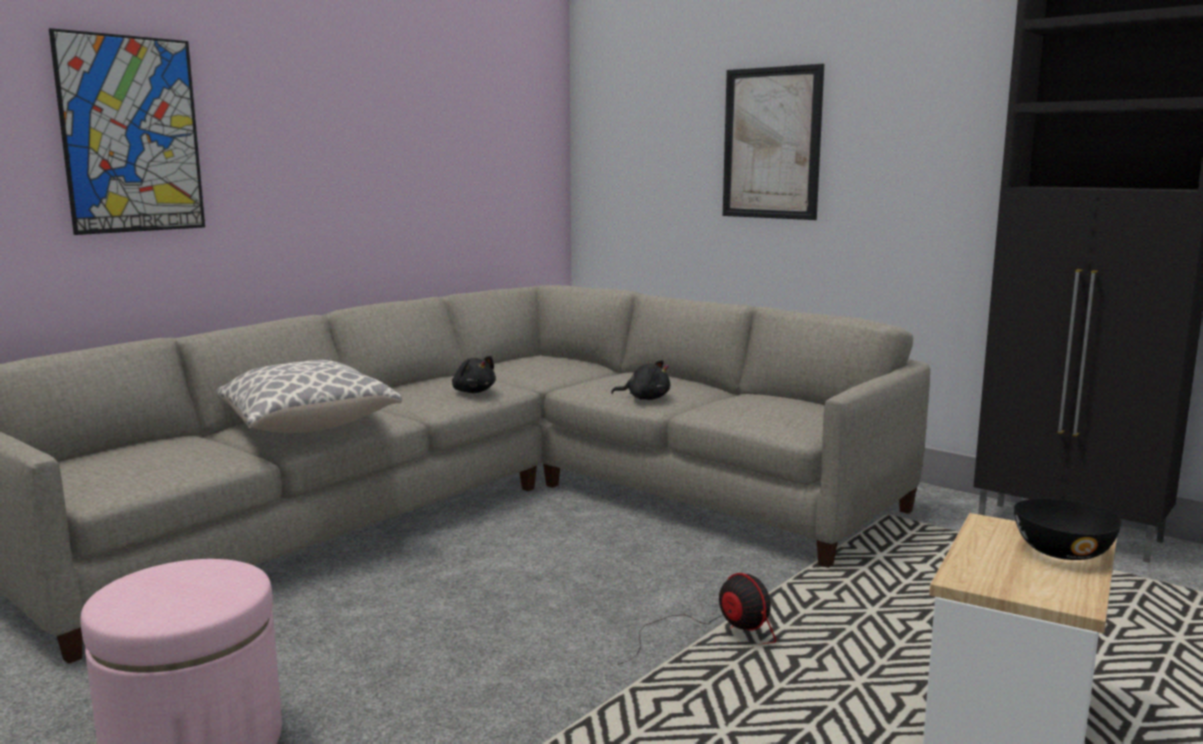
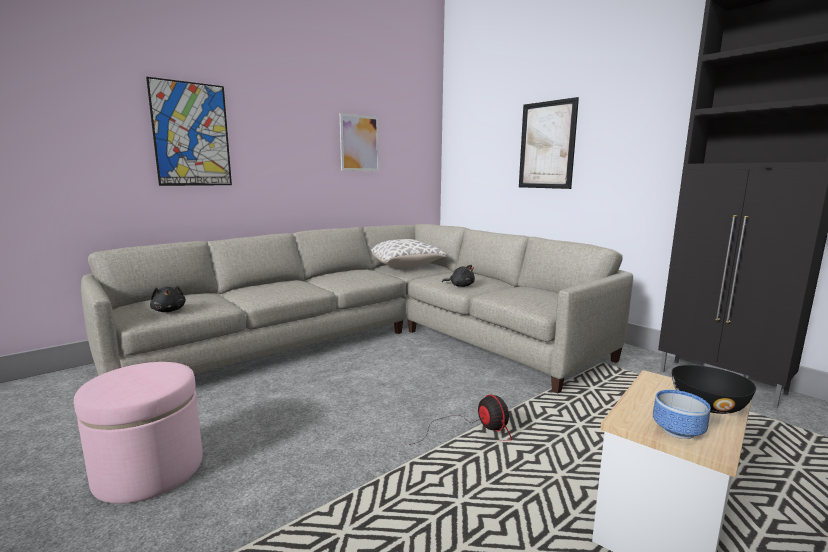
camera: 10 degrees right, 0 degrees up
(308, 426) = (269, 291): pillow -> pillow (405, 266)
(428, 137) = (359, 143): none -> picture
(473, 391) = (367, 277): black plush toy -> black plush toy (169, 310)
(1032, 586) = (680, 431): none -> bowl

